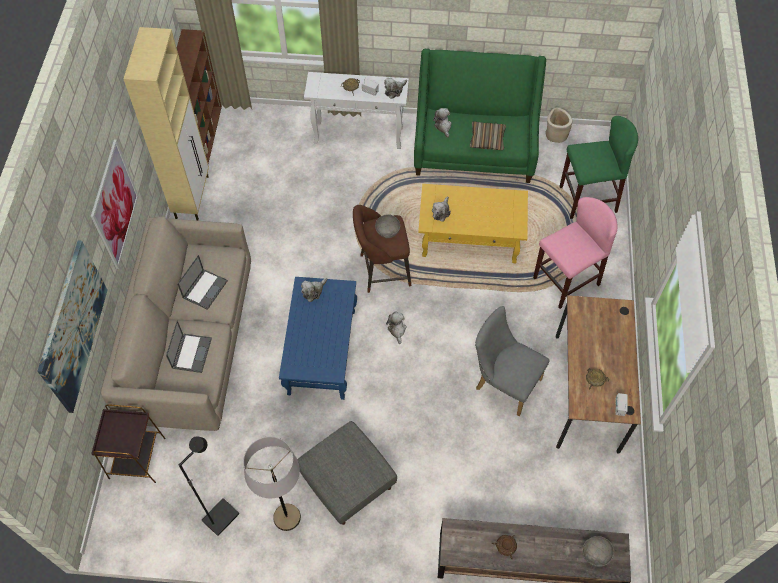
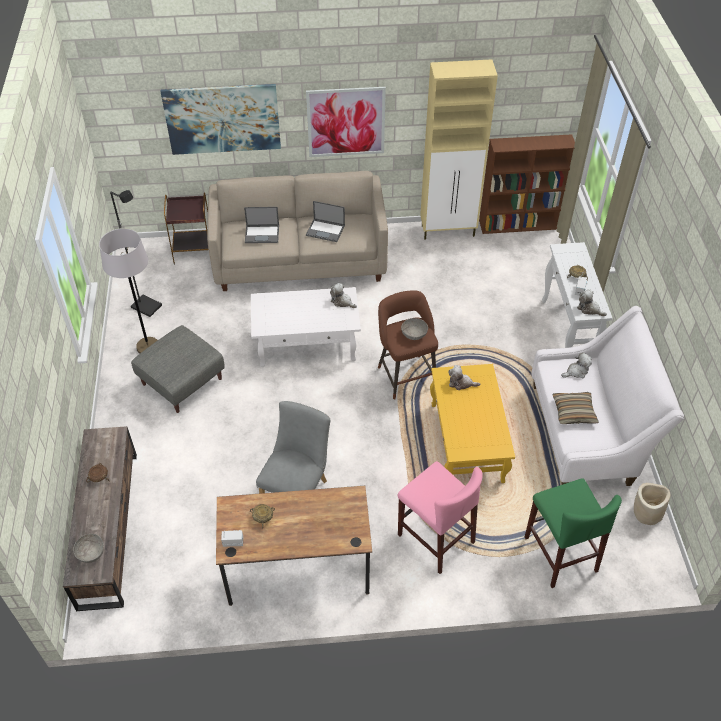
camera: 80 degrees right, 10 degrees down
(322, 351) = (307, 344): blue coffee table -> white coffee table
(397, 329) = (341, 395): plush toy -> none
(474, 150) = (588, 433): green sofa -> white sofa

